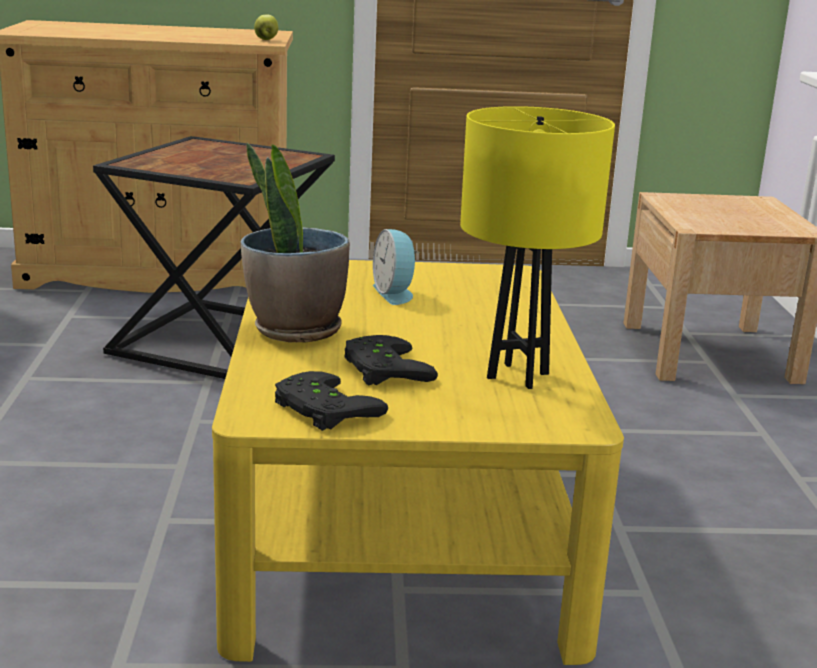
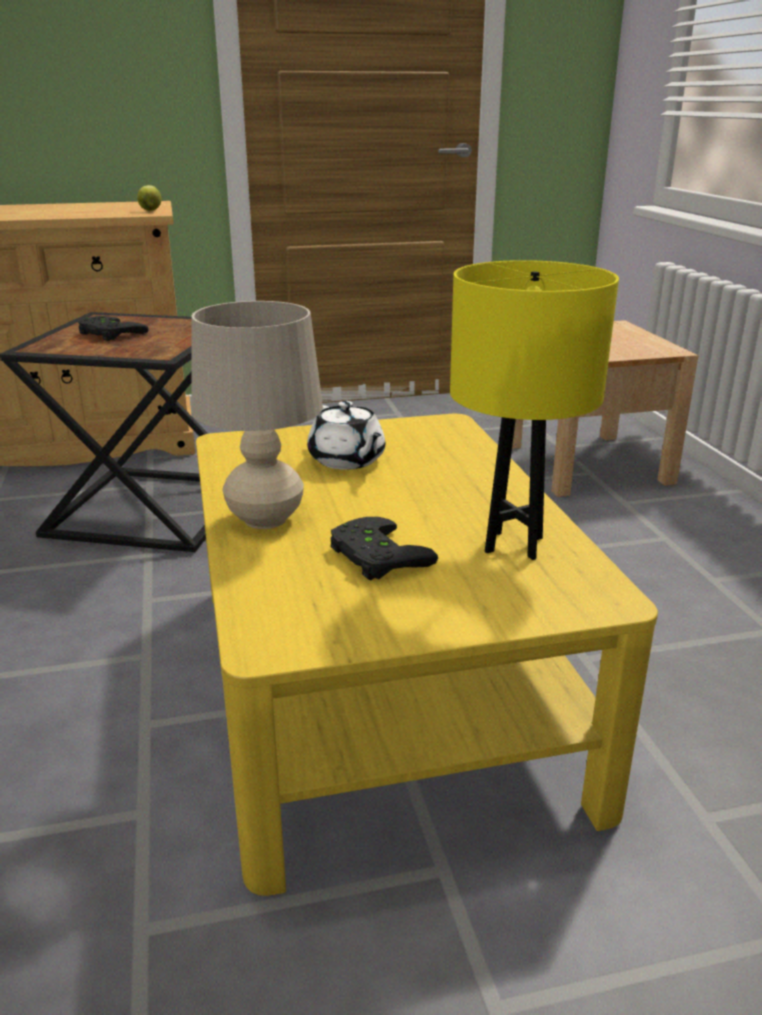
camera: 10 degrees left, 5 degrees up
(295, 330) = (265, 519): potted plant -> beige table lamp
(321, 409) = (334, 621): black game controller -> black game controller (108, 333)
(395, 293) = (347, 460): alarm clock -> white teapot

